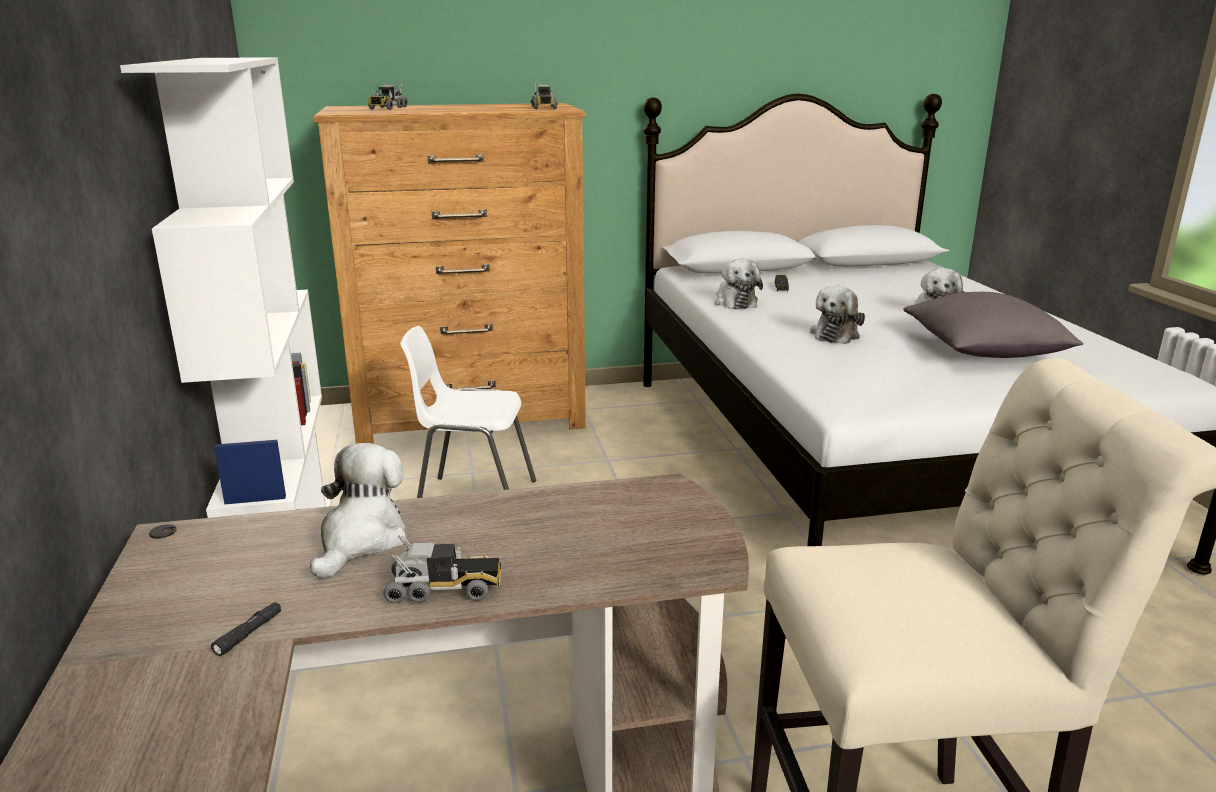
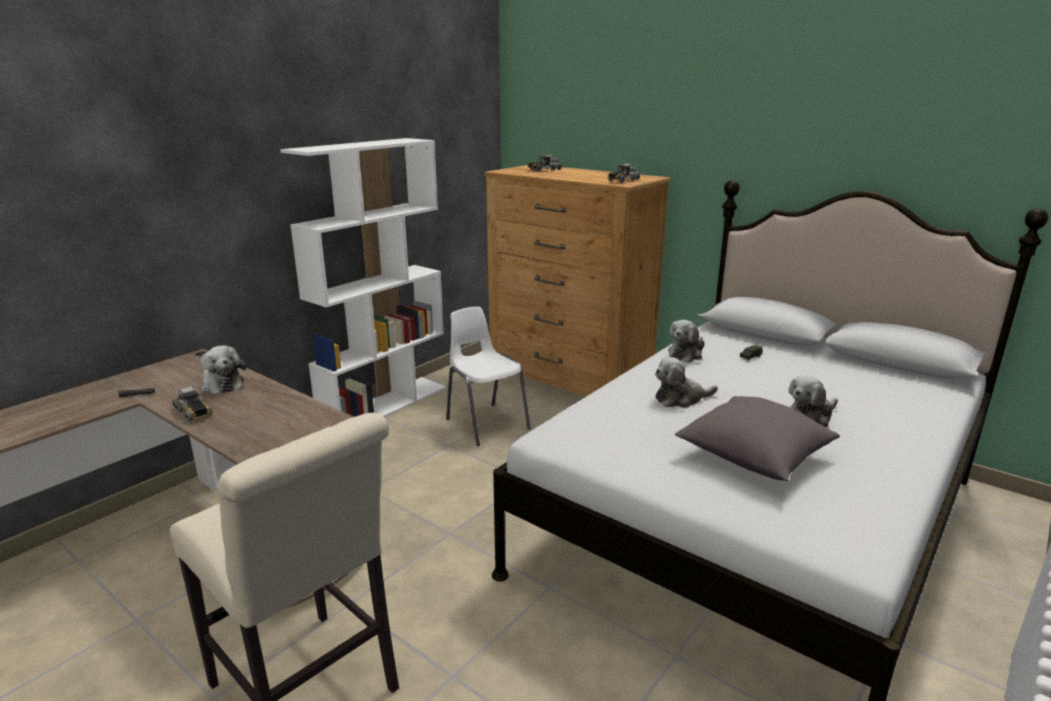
camera: 50 degrees right, 0 degrees up
(361, 540) = (222, 384): plush toy -> plush toy turned 75 degrees clockwise

